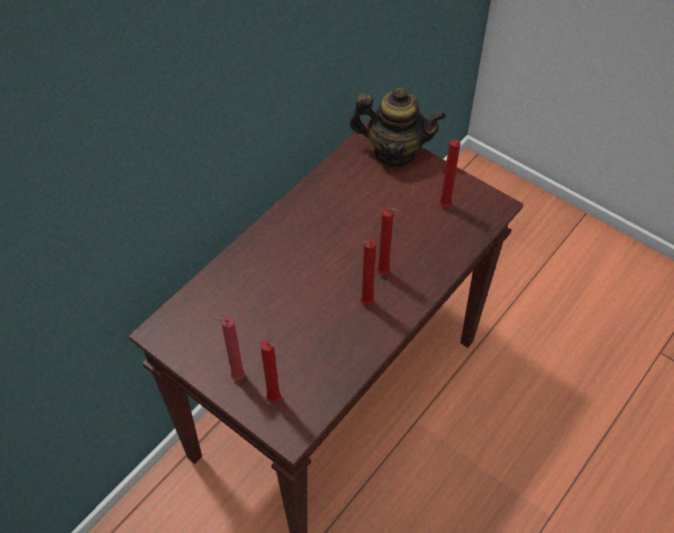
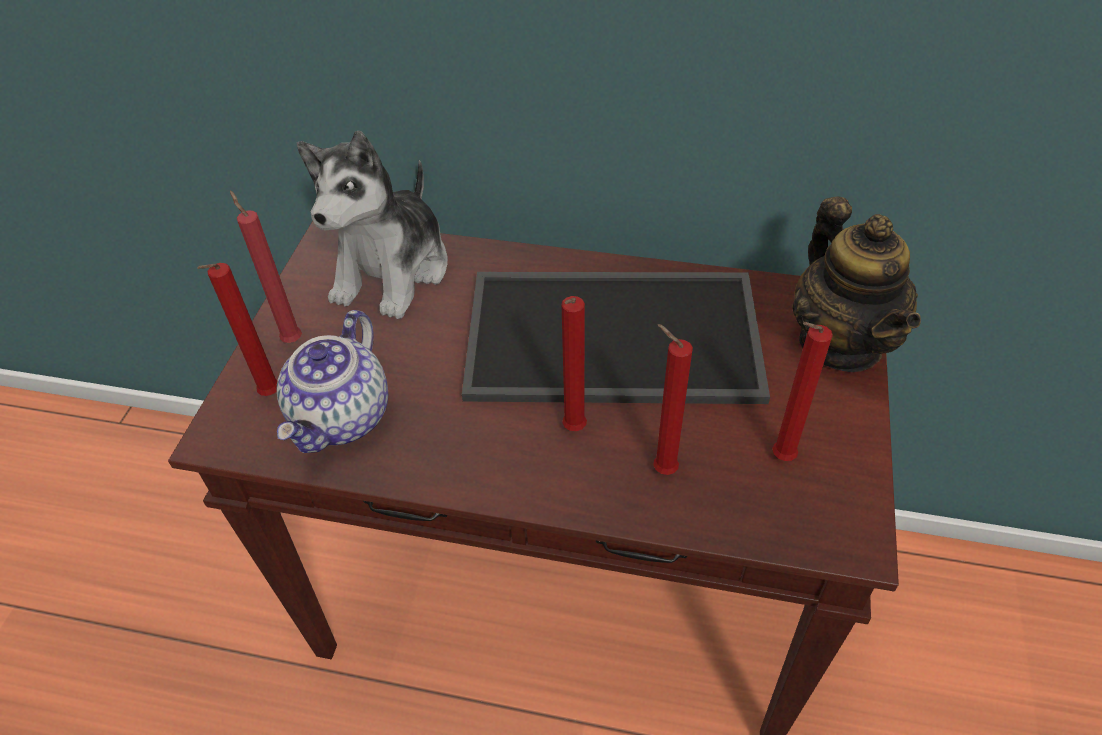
camera: 65 degrees right, 5 degrees down
(212, 309) = (393, 271): none -> plush toy
(314, 369) = (343, 417): none -> teapot
(336, 234) = (609, 340): none -> tray
(365, 304) = (497, 429): red candle -> red candle (661, 468)

